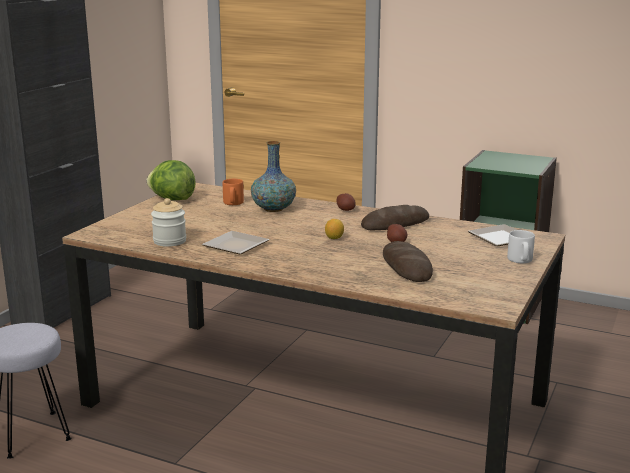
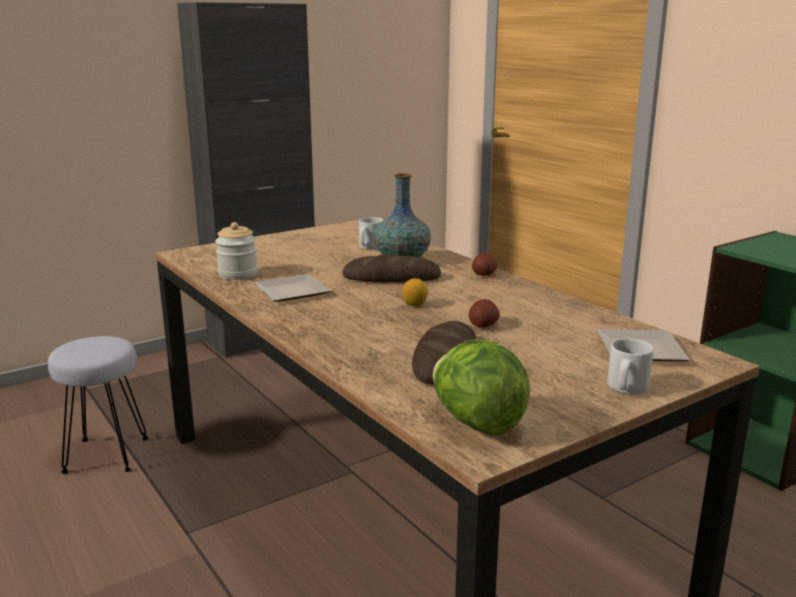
camera: 30 degrees right, 0 degrees up
(172, 199) = (316, 233): lettuce -> lettuce (476, 422)
(233, 203) = (369, 247): orange mug -> grey mug
(395, 224) = (519, 302): bread -> bread (391, 277)

